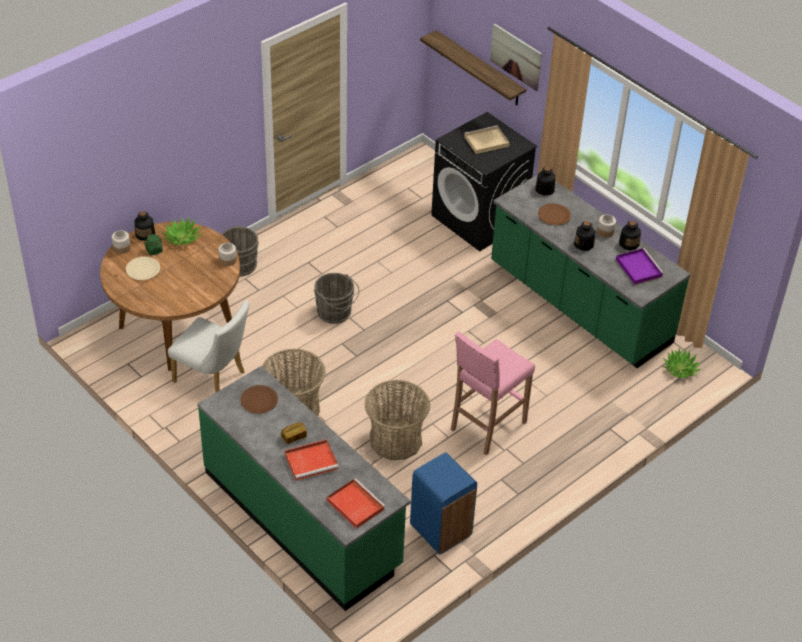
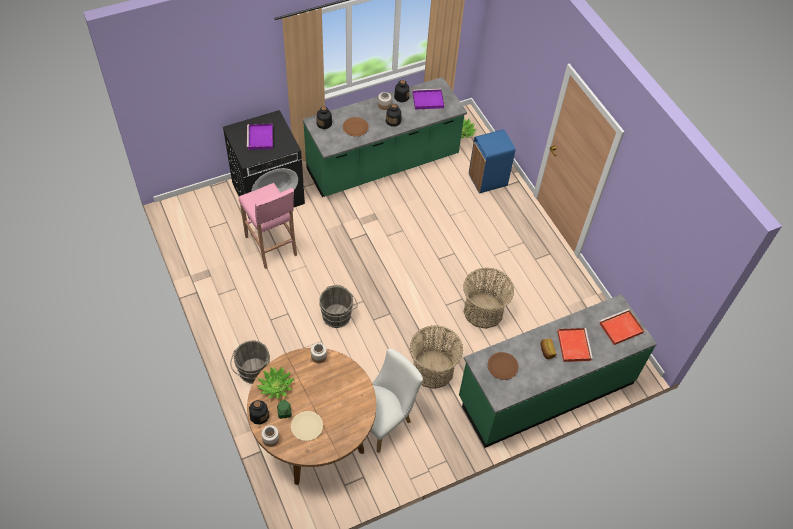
camera: 75 degrees left, 10 degrees up
(440, 531) = (573, 307): blue trash can -> blue trash can (488, 180)
(479, 69) = (200, 105): shelf -> none
(485, 142) = (260, 138): beige tray -> purple tray
(487, 427) = (485, 252): pink stool -> pink stool (272, 246)
(516, 56) = (236, 67): picture -> none

